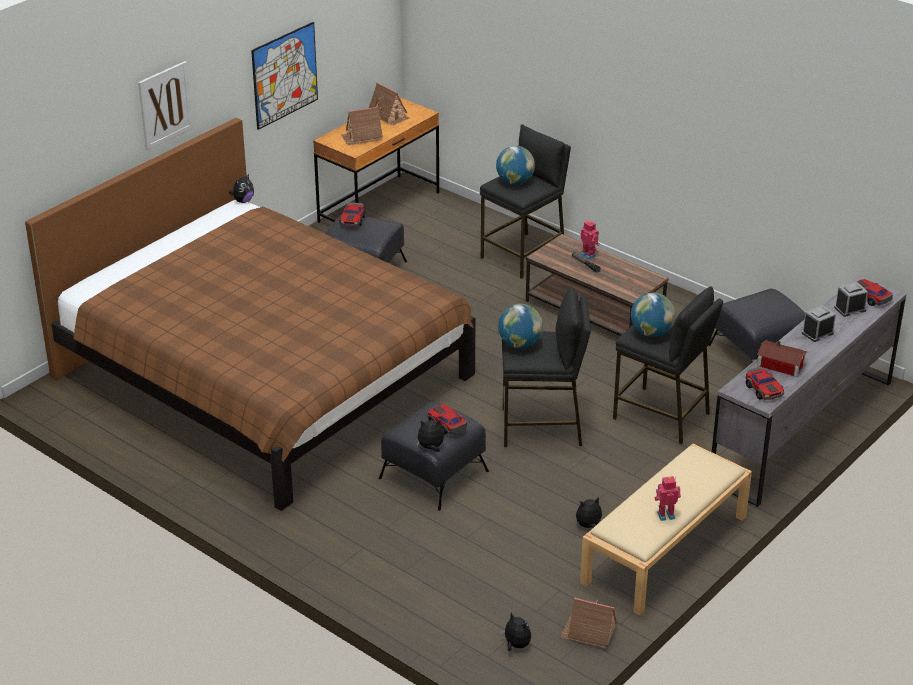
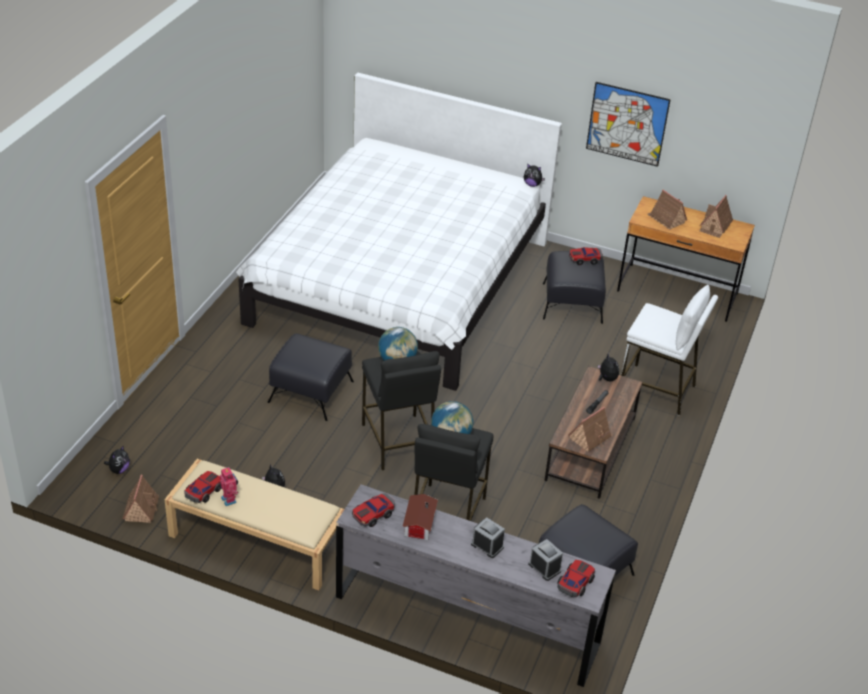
camera: 70 degrees right, 5 degrees up
(165, 105) = (499, 71): picture -> none
(263, 377) = (399, 282): brown bed -> white bed
(431, 448) = (282, 357): plush toy -> plush toy (606, 379)
(447, 424) = (314, 360): toy car -> toy car (203, 491)
(515, 182) = (662, 320): globe -> none
(524, 255) = (657, 390): black stool -> white stool
(589, 254) = (615, 403): toy robot -> none
(632, 278) = (590, 437): none -> toy house

